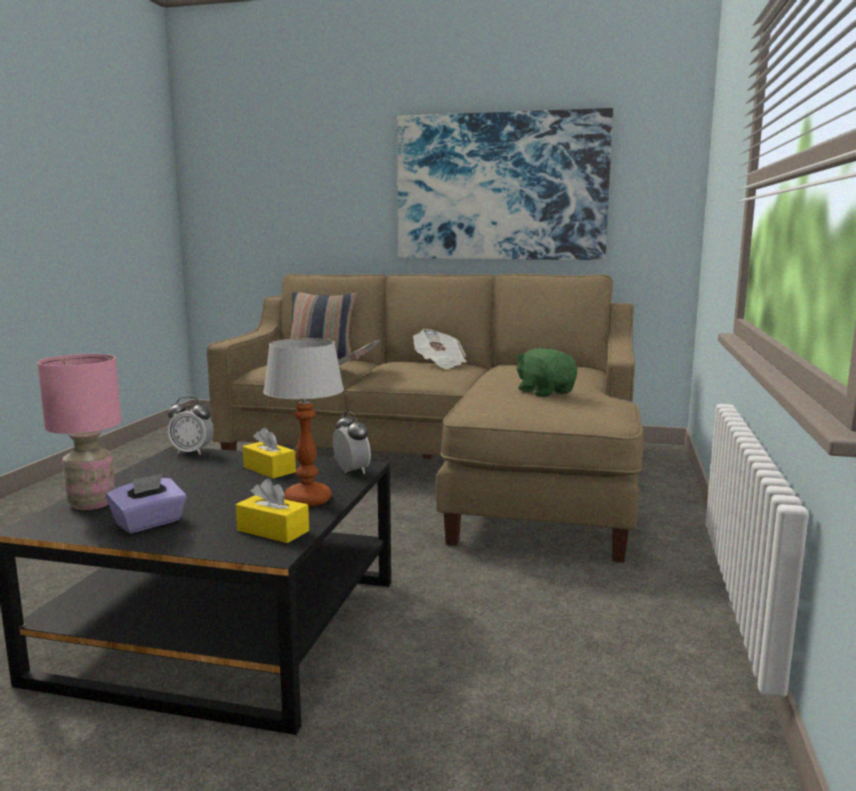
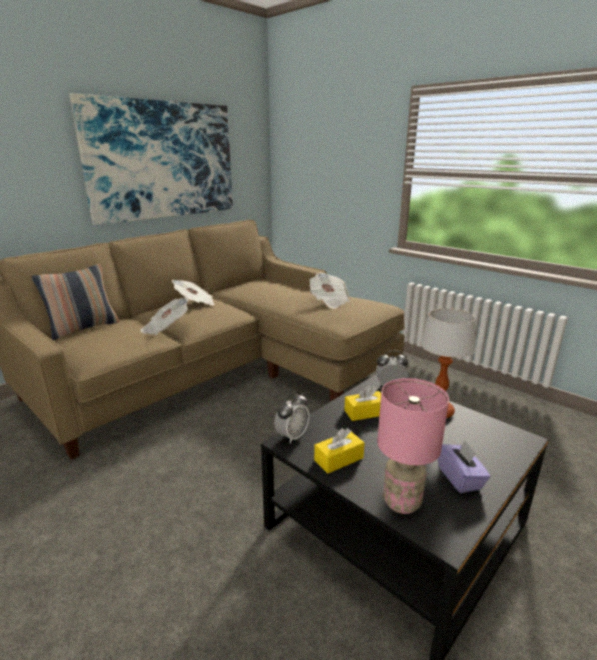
camera: 60 degrees left, 10 degrees up
(273, 530) = (489, 433): yellow tissue box -> yellow tissue box (338, 459)
(545, 392) = (329, 301): green plush toy -> newspaper

